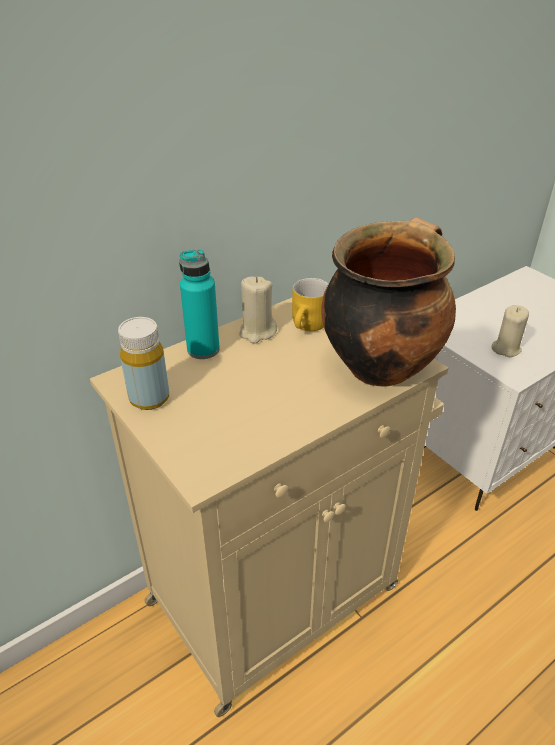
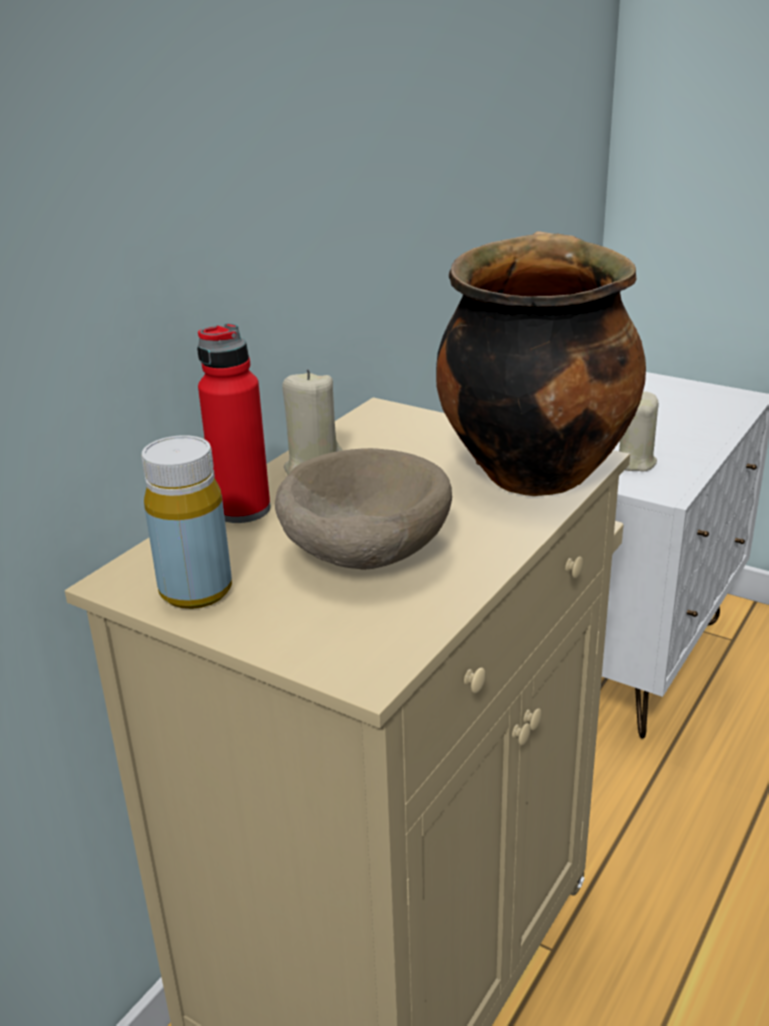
camera: 20 degrees left, 10 degrees down
(203, 349) = (242, 509): turquoise bottle -> red bottle
(247, 398) = (362, 553): none -> beige bowl
(310, 326) = (393, 447): yellow mug -> none

